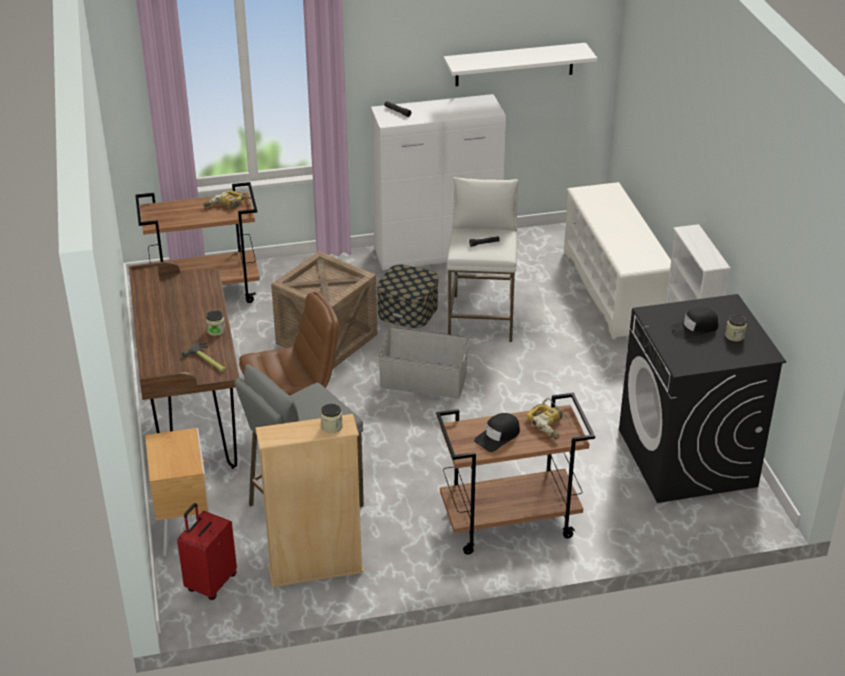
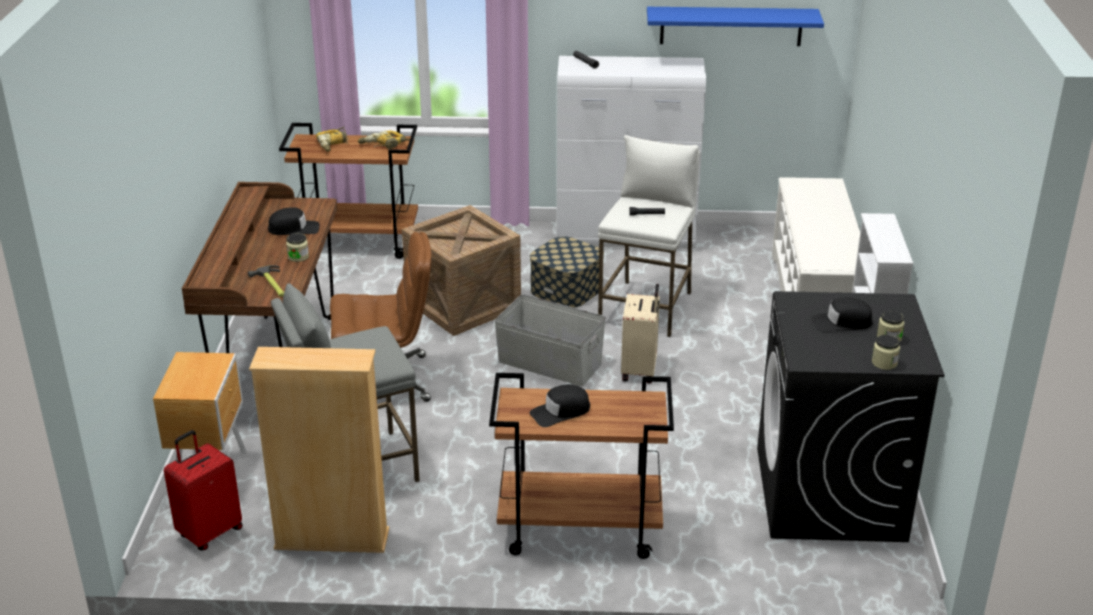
camera: 15 degrees right, 5 degrees down
(197, 303) = (294, 229): none -> black cap
(331, 426) = (342, 358): jar -> jar (884, 363)
(500, 376) = (640, 370): none -> beige suitcase
(514, 64) = (731, 26): white shelf -> blue shelf
(550, 423) = (630, 408): power drill -> power drill (334, 144)

